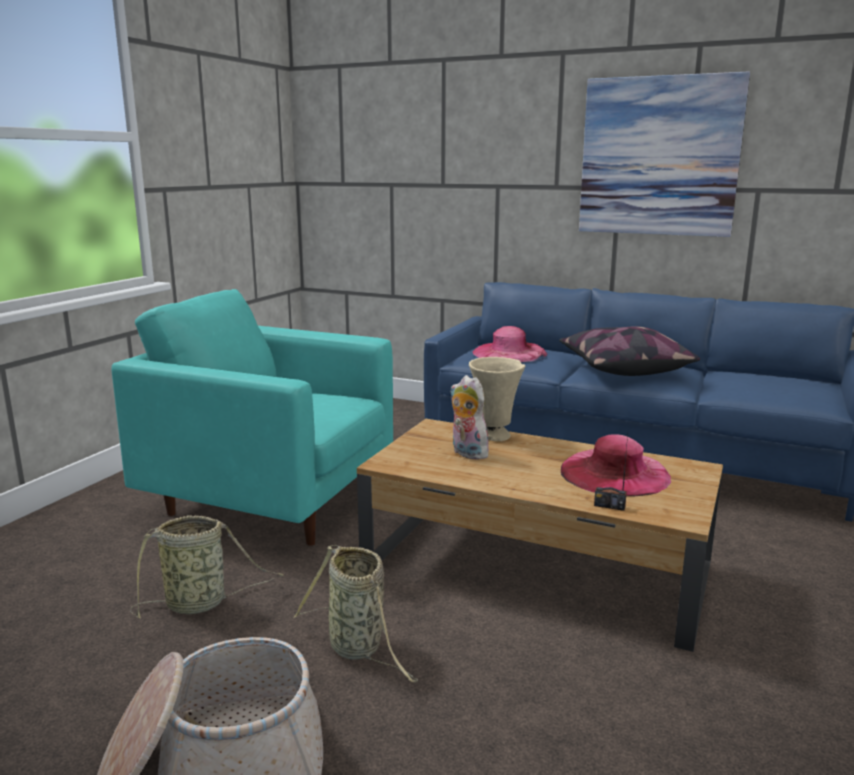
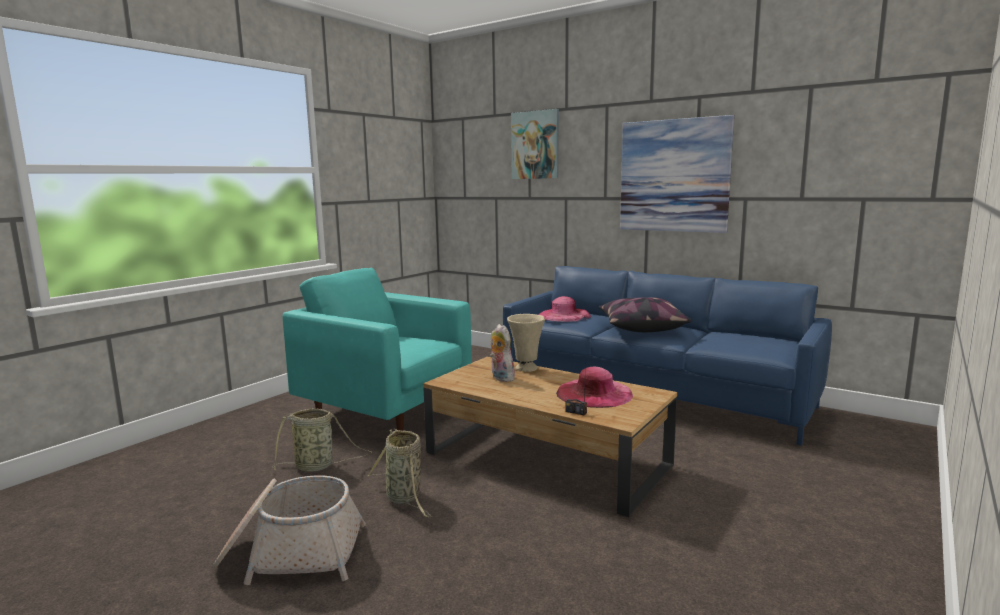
camera: 10 degrees right, 5 degrees down
(453, 108) = (535, 145): none -> picture

